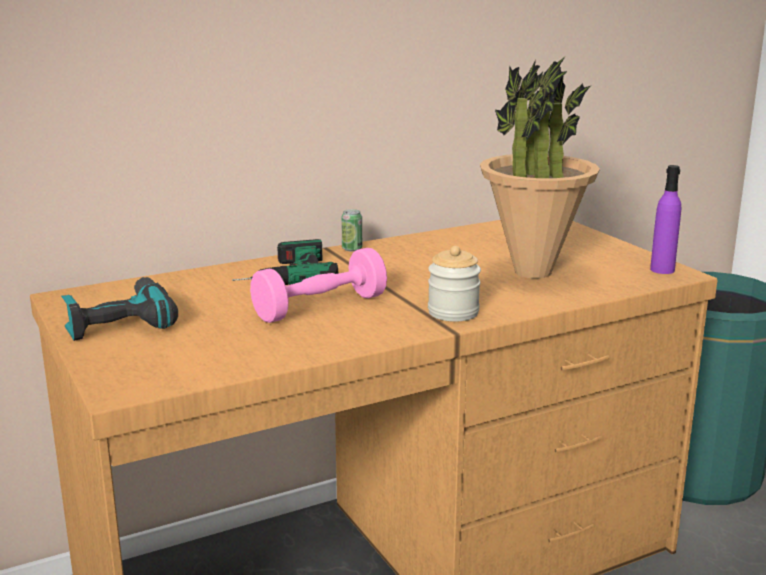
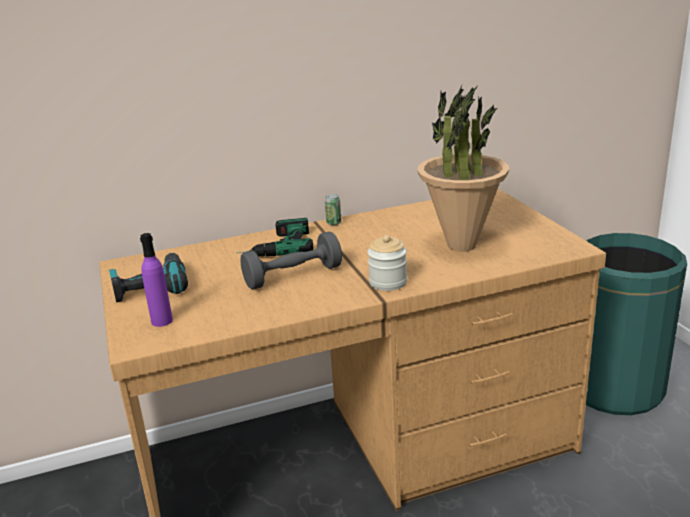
camera: 10 degrees right, 5 degrees up
(320, 307) = (293, 276): pink dumbbell -> grey dumbbell
(662, 270) = (564, 244): purple bottle -> purple bottle (162, 321)

